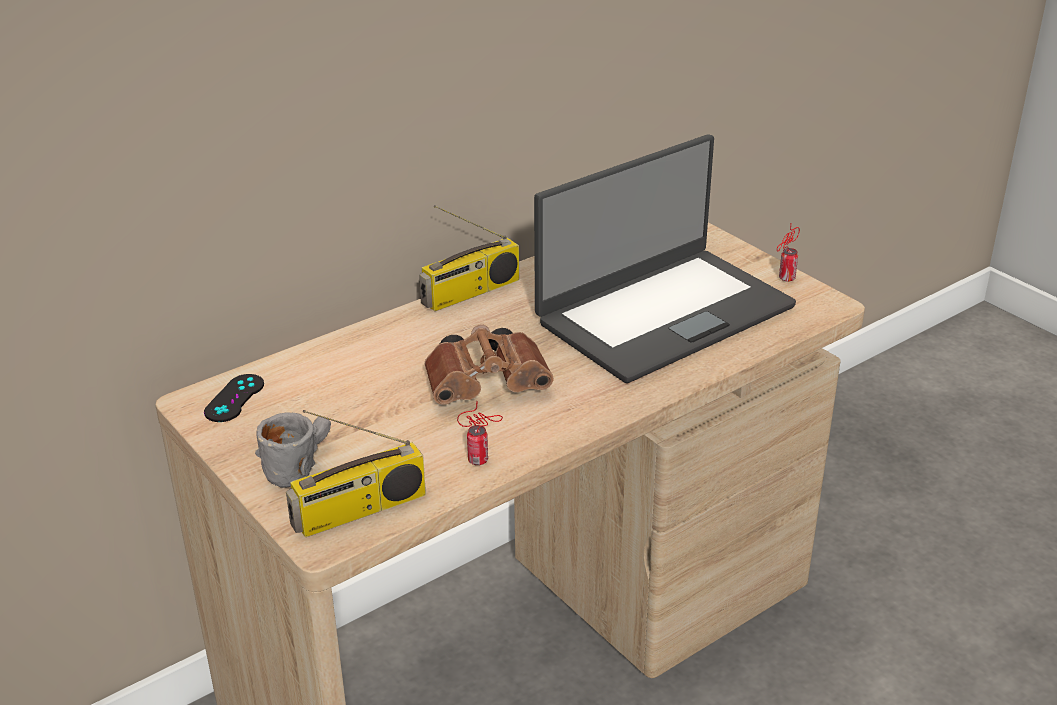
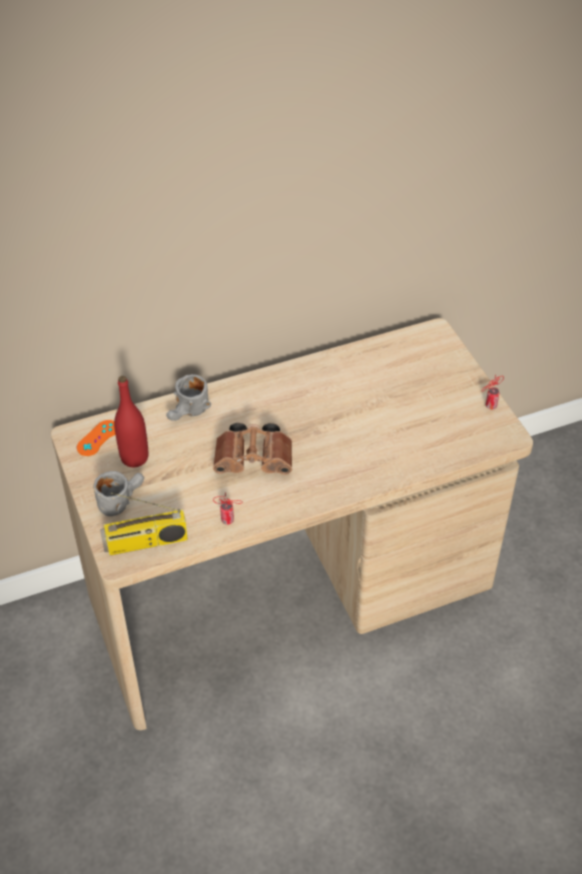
camera: 15 degrees right, 15 degrees up
(234, 398) = (98, 438): black game controller -> orange game controller
(301, 412) = (134, 458): none -> red bottle
(366, 350) = (188, 414): none -> grey mug
(470, 293) = (271, 376): radio -> none
(663, 313) = (392, 421): laptop -> none

